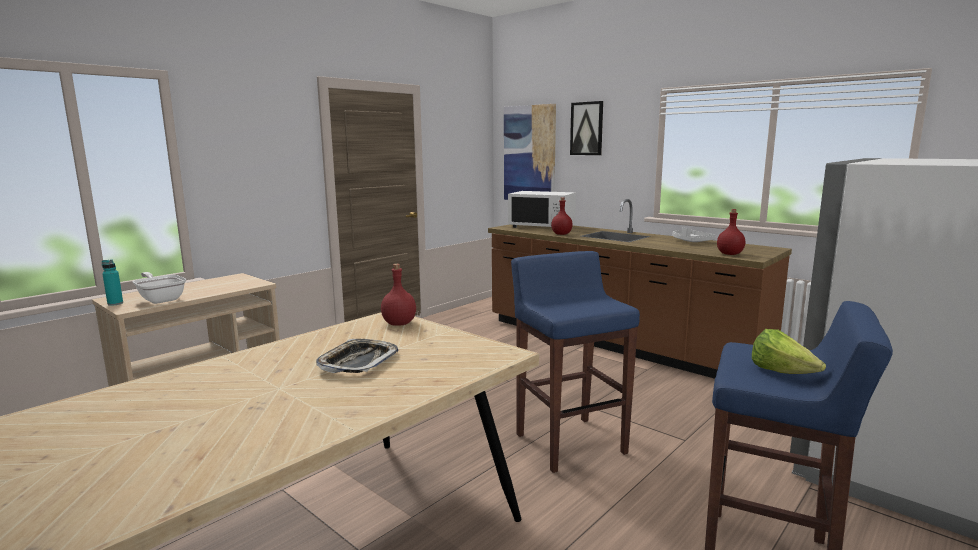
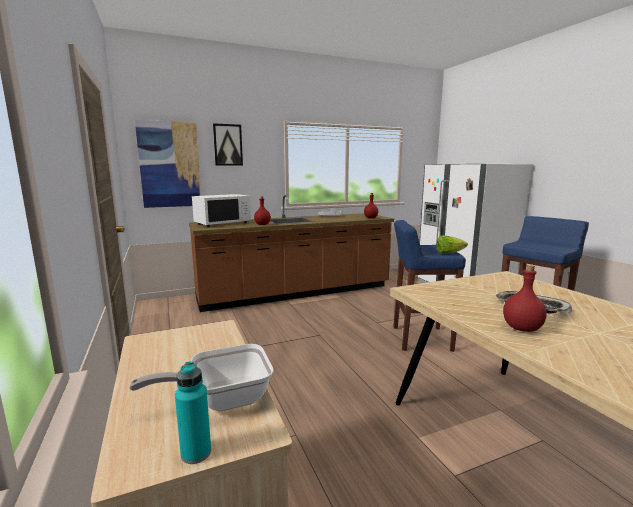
camera: 65 degrees left, 0 degrees up
(398, 323) = (435, 289): red bottle -> red bottle (521, 328)
(781, 373) = (549, 246): lettuce -> lettuce (449, 253)

